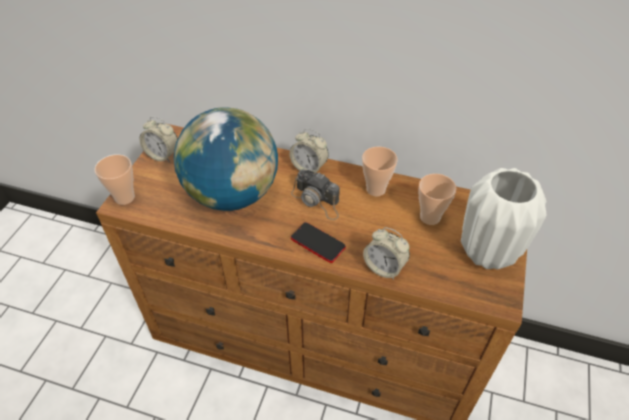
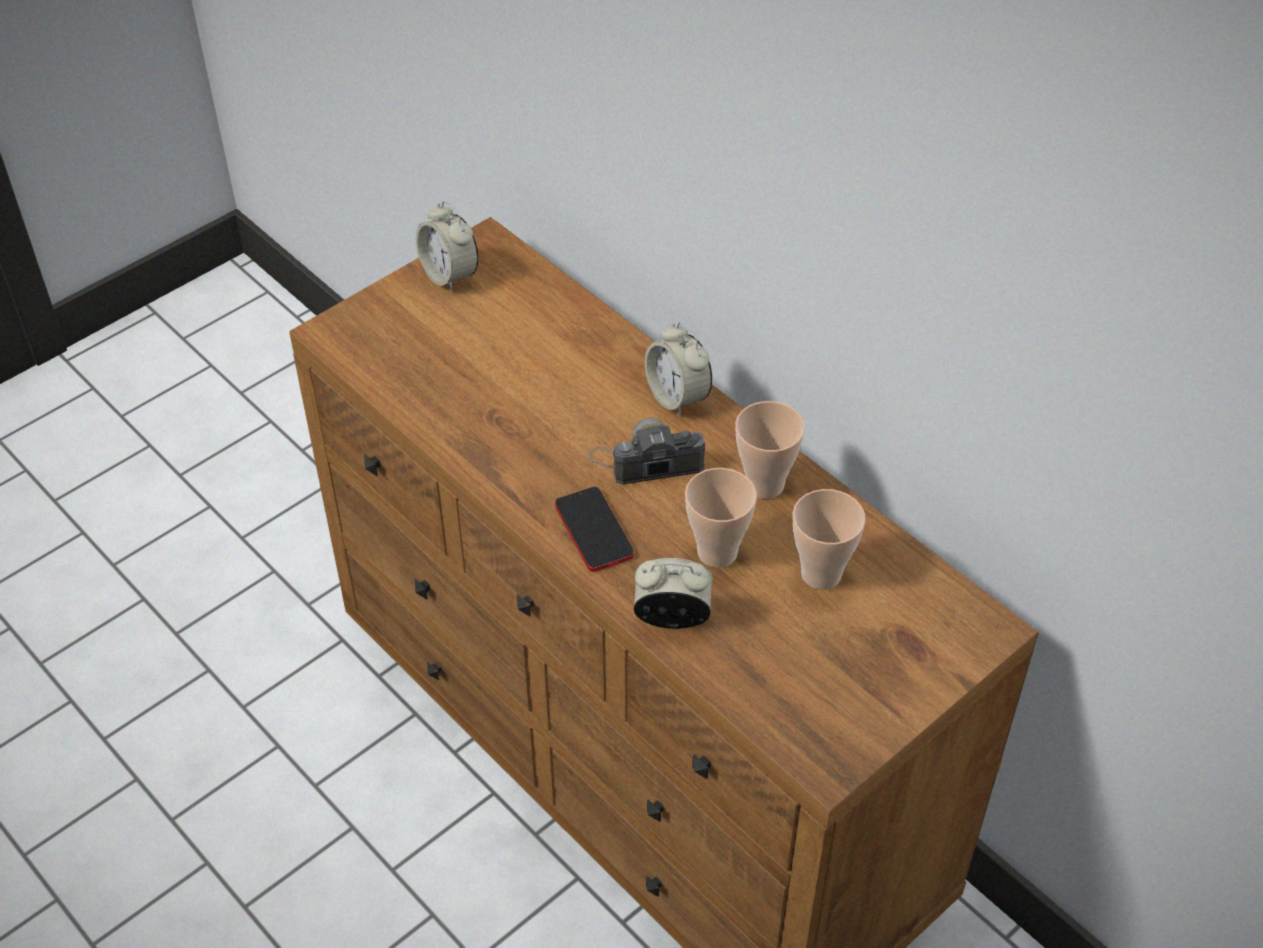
camera: 30 degrees right, 0 degrees up
(124, 197) = (345, 324): cup -> cup (717, 552)
(232, 194) = (515, 390): globe -> none
(317, 200) = (647, 460): camera -> camera turned 105 degrees clockwise
(384, 267) = (672, 618): alarm clock -> alarm clock turned 120 degrees clockwise
(486, 252) = (871, 676): white vase -> none

